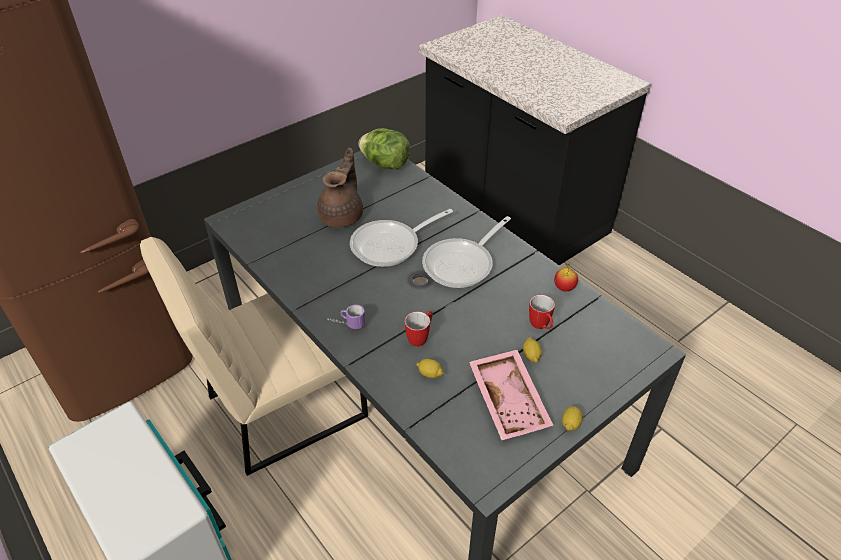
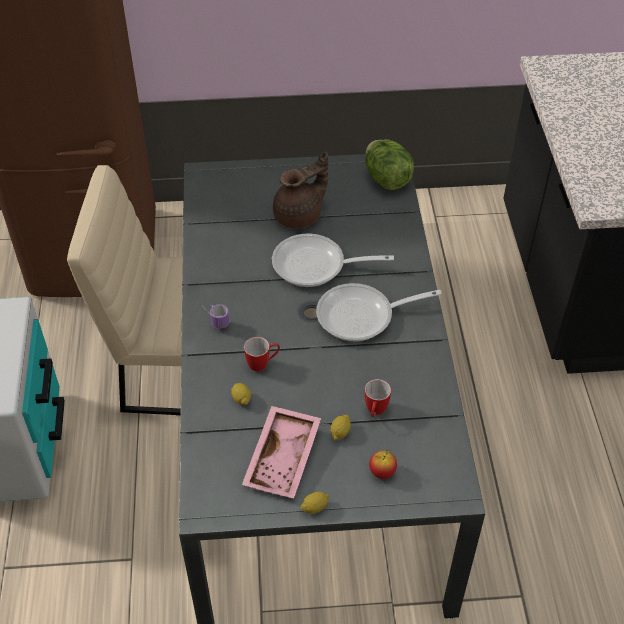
camera: 35 degrees right, 5 degrees up
(564, 288) = (434, 388): apple -> apple (382, 472)

